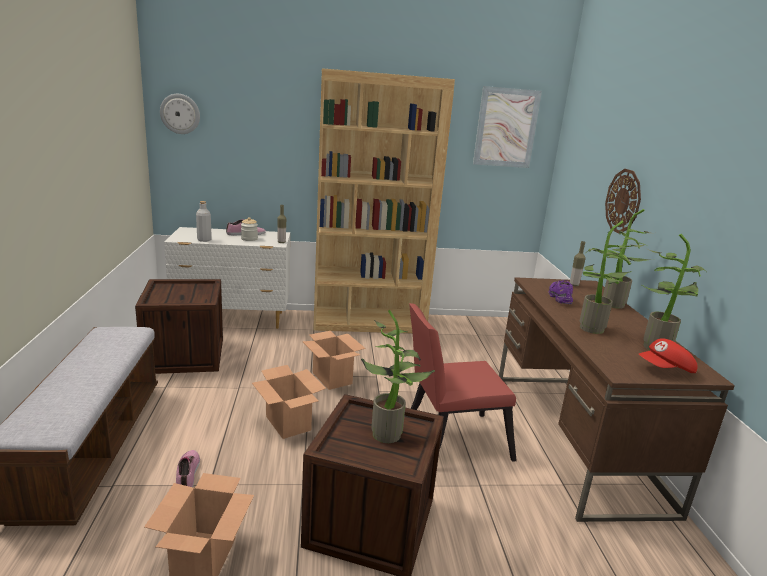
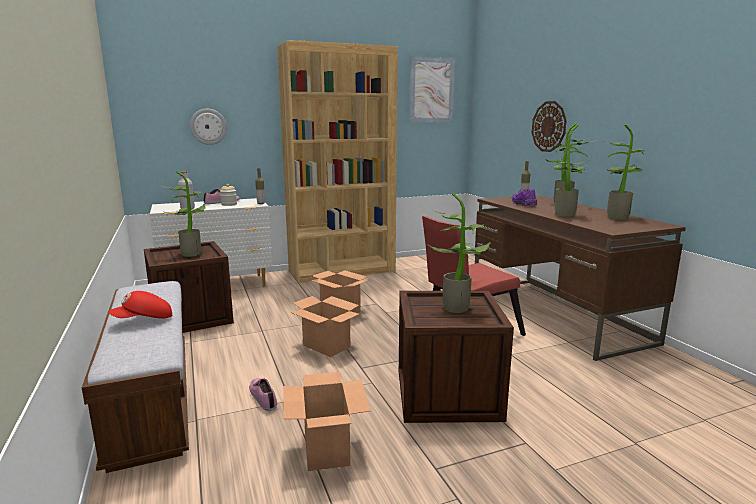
camera: 15 degrees left, 5 degrees down
(180, 114) = (145, 93): wall clock -> wall clock (208, 126)
(189, 292) = (192, 253): none -> potted plant
(665, 370) = (637, 226): red cap -> red cap (144, 320)

